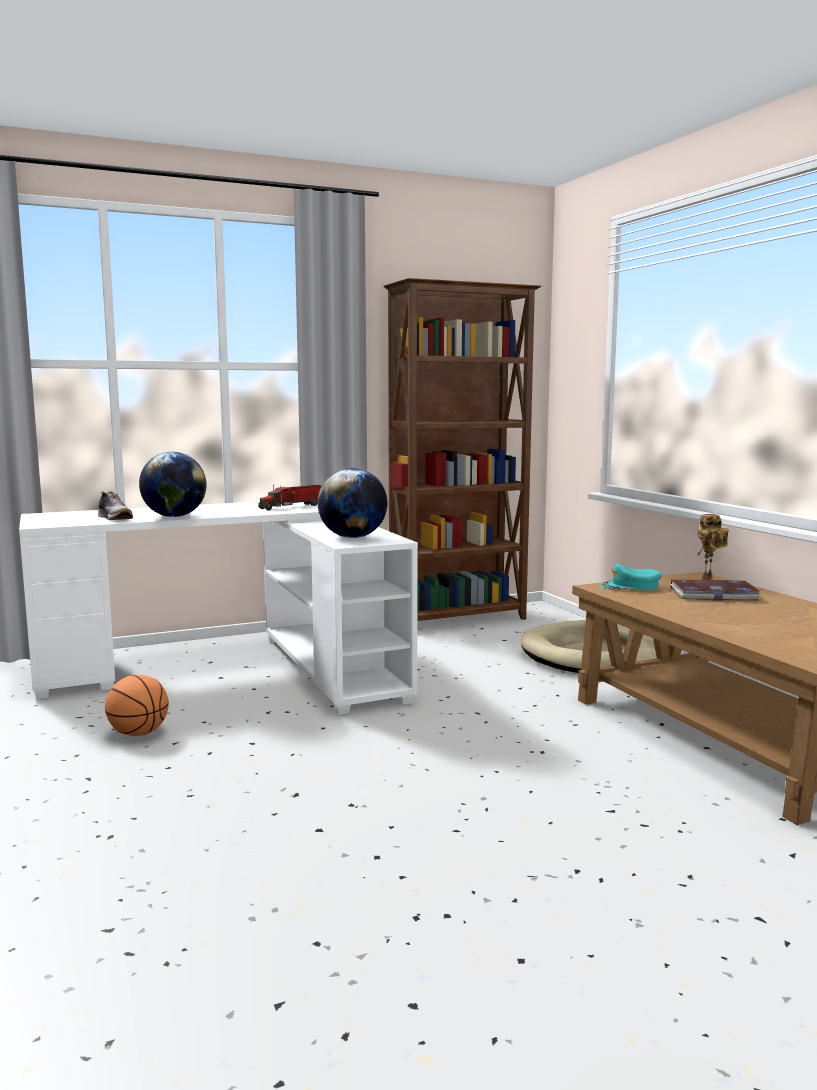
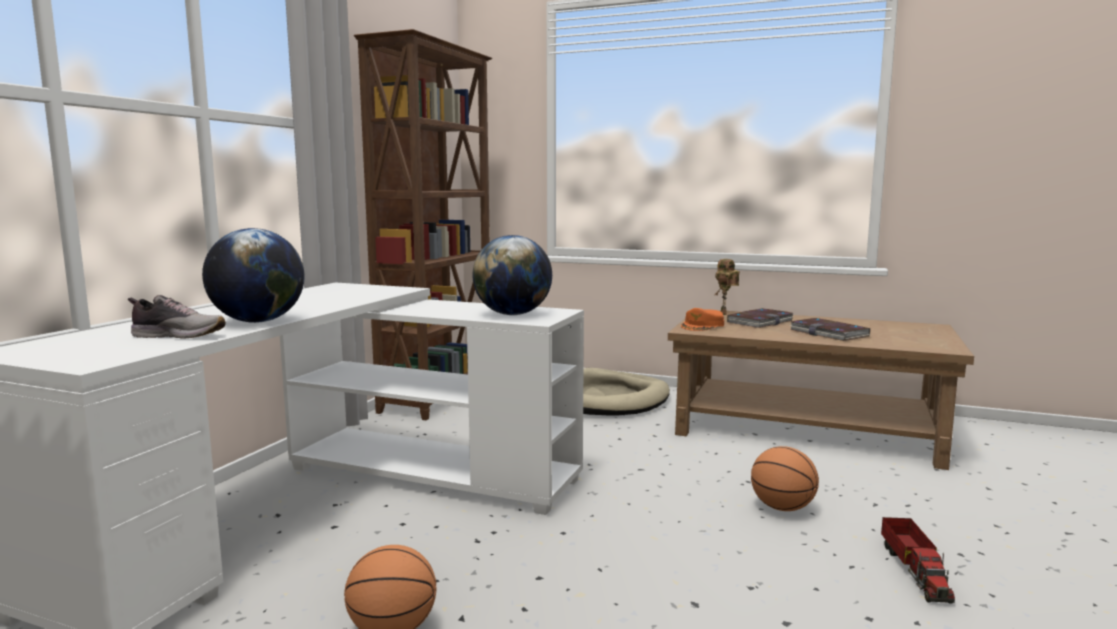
camera: 45 degrees left, 0 degrees up
(295, 506) = (349, 293): toy truck -> toy truck (914, 570)
(515, 778) = (782, 508): none -> basketball
(631, 586) = (703, 326): turquoise cap -> orange cap
(741, 619) = (829, 333): none -> book

